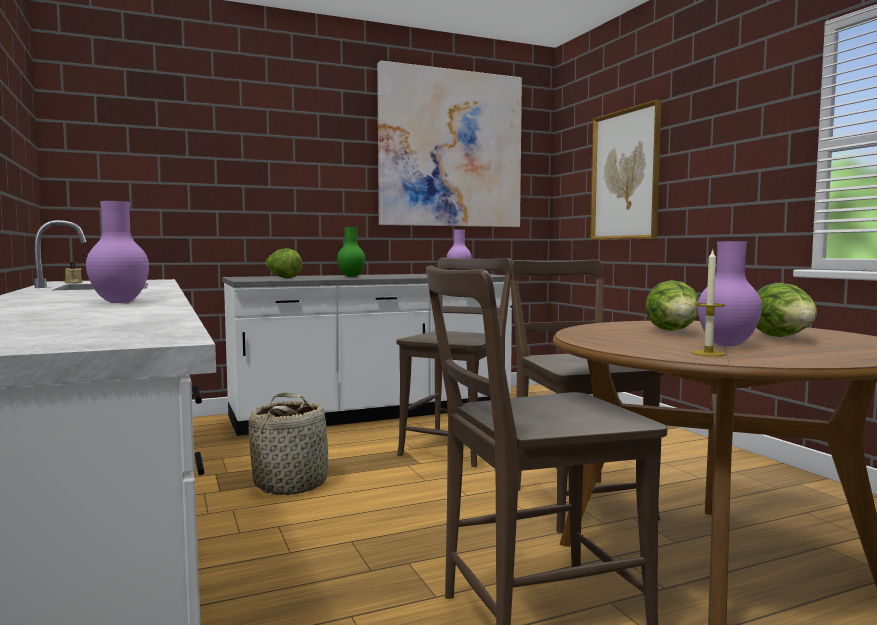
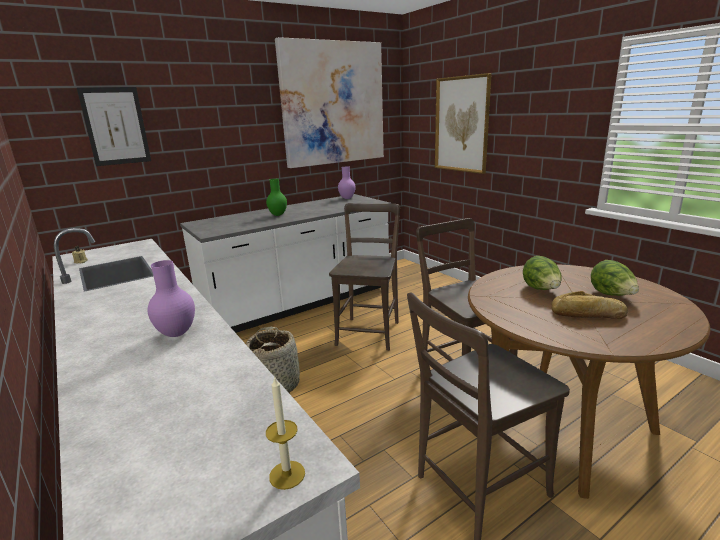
camera: 10 degrees left, 15 degrees up
(164, 147) = (116, 126): none -> picture
(283, 278) = (231, 224): lettuce -> none
(708, 353) = (588, 334): candle -> candle (287, 475)
(726, 345) = (588, 314): purple vase -> bread

